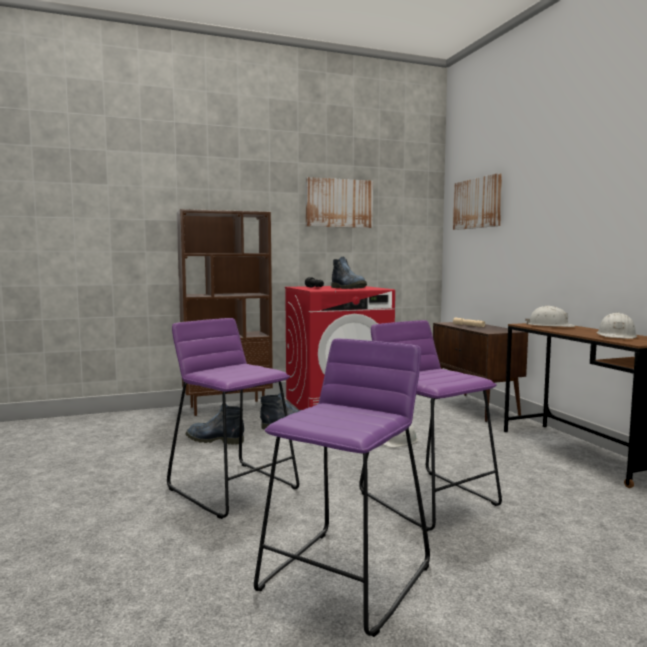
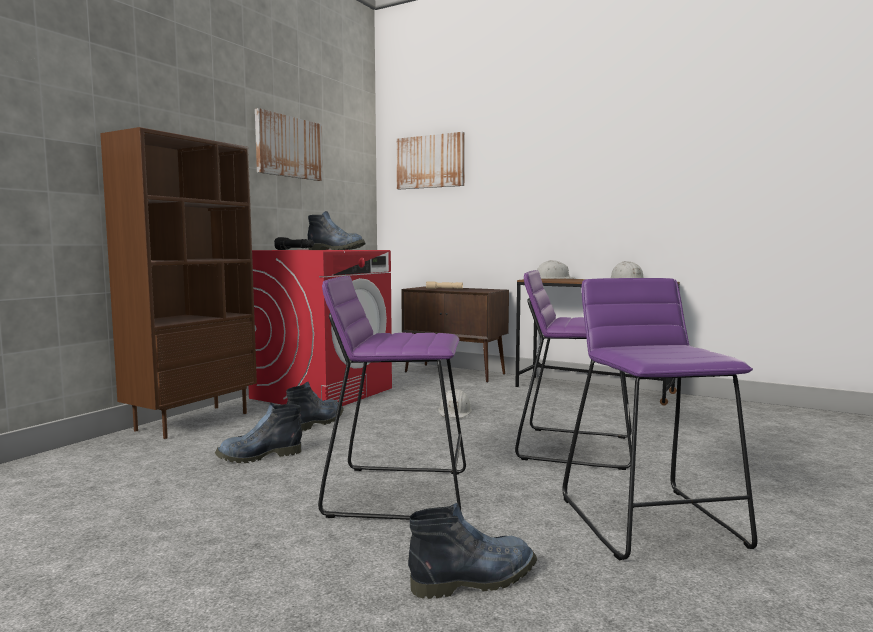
camera: 40 degrees left, 0 degrees up
(158, 557) = (476, 578): none -> boot

